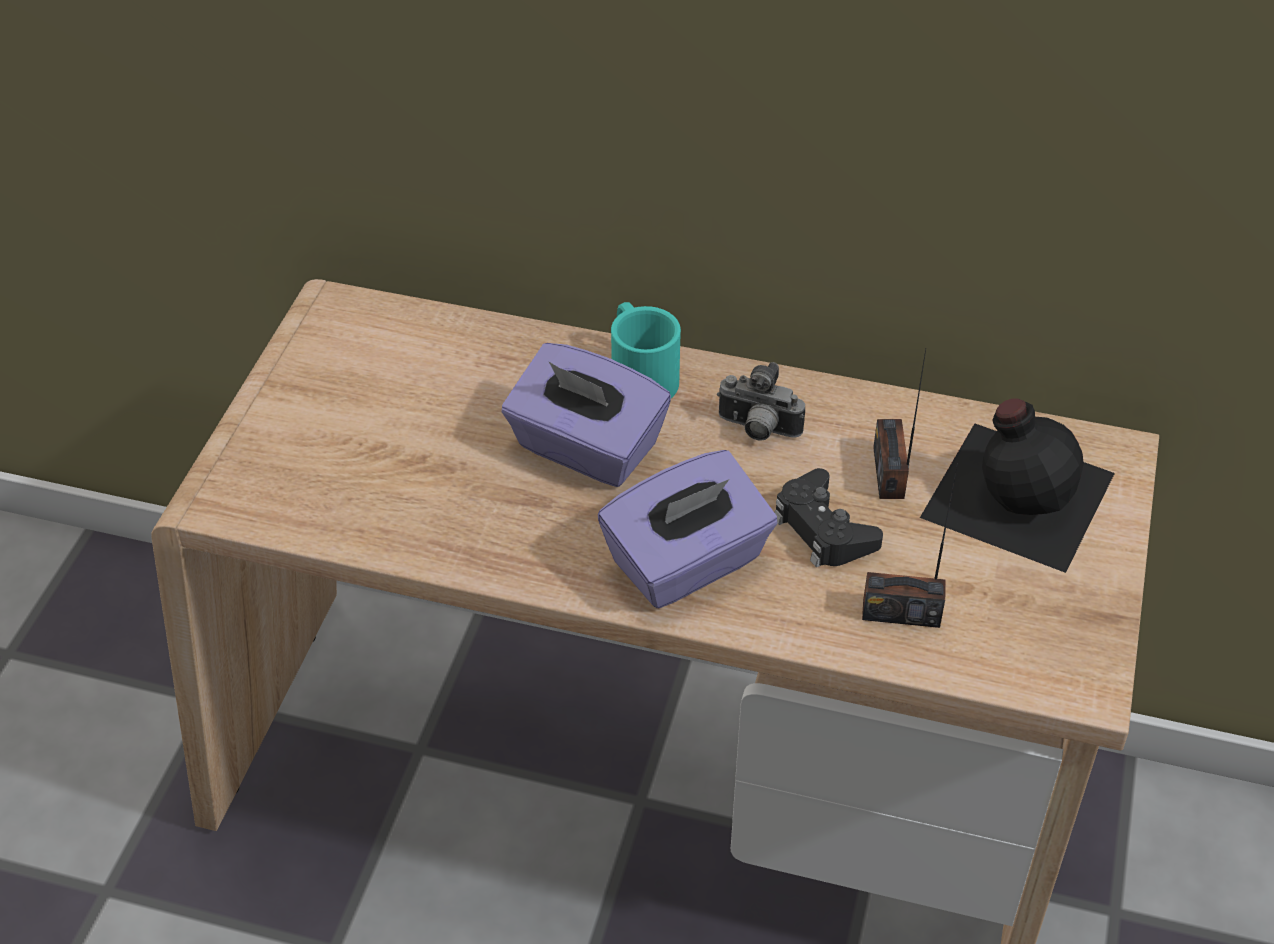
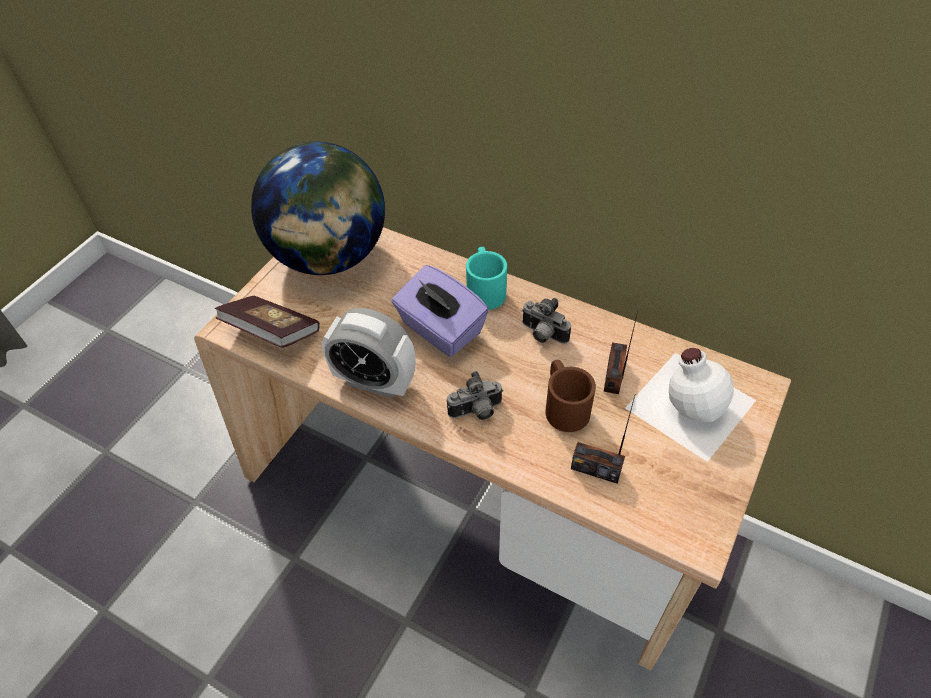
camera: 15 degrees right, 5 degrees up
(296, 499) = (272, 333): none -> book
(353, 361) = (330, 257): none -> globe
(503, 546) = (374, 382): none -> alarm clock
(687, 563) = (476, 412): purple tissue box -> camera
(823, 529) = (563, 405): black game controller -> brown mug
(1016, 492) = (690, 402): black bottle -> white bottle

